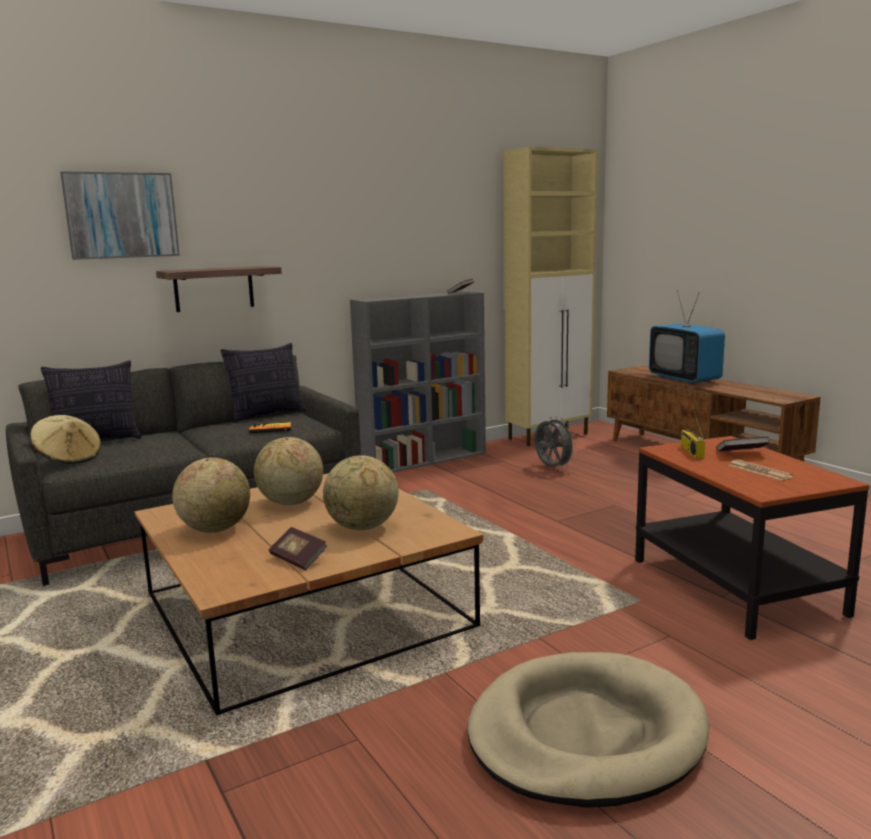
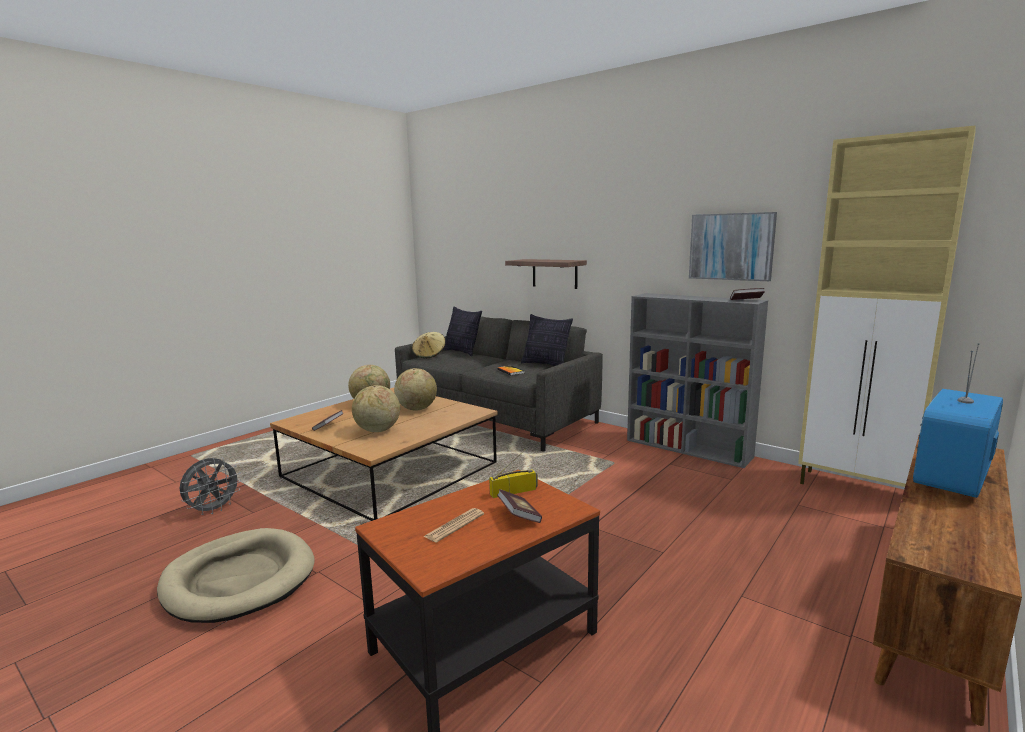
camera: 70 degrees right, 0 degrees up
(121, 215) = (511, 224): picture -> picture (731, 246)
(552, 468) = (741, 505): grey fan -> grey fan (213, 510)

